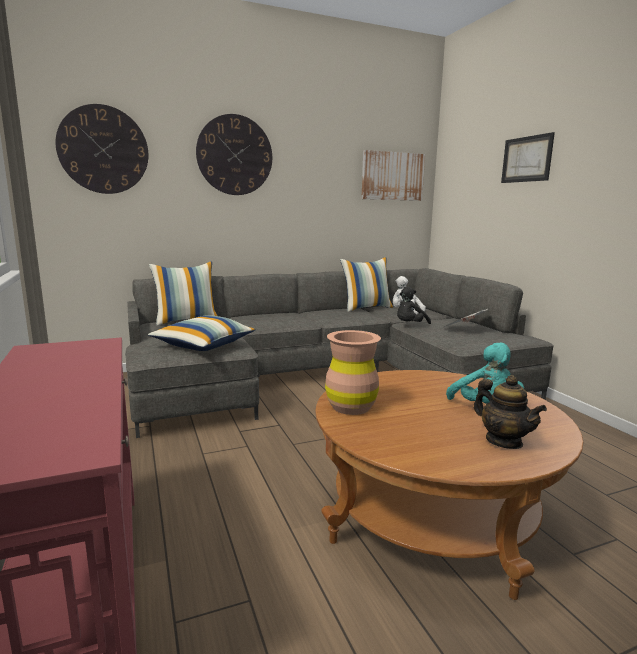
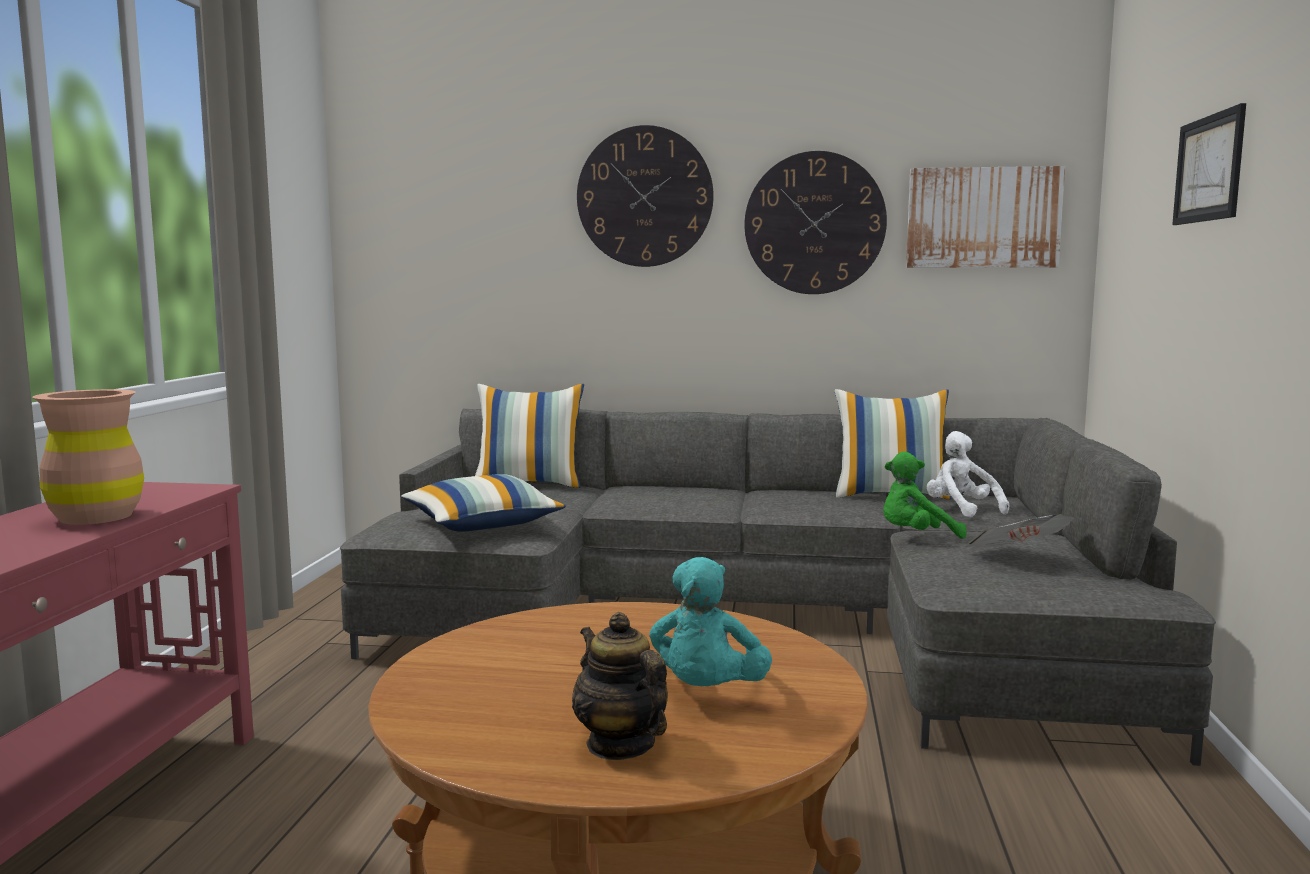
camera: 30 degrees right, 5 degrees down
(103, 150) = (437, 202): wall clock -> wall clock (814, 223)
(351, 407) = (491, 643): brown vase -> brown vase (96, 517)
(410, 325) = (916, 537): black plush toy -> green plush toy
(504, 441) = (620, 745): teapot -> teapot turned 150 degrees clockwise

